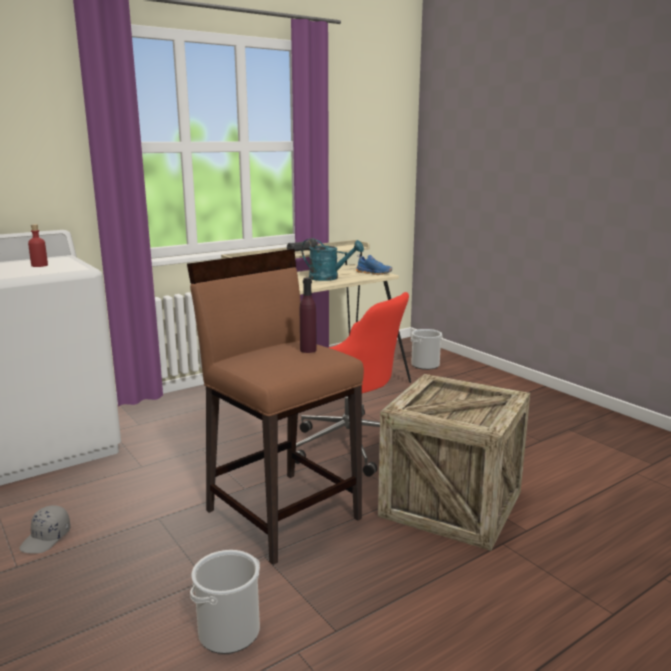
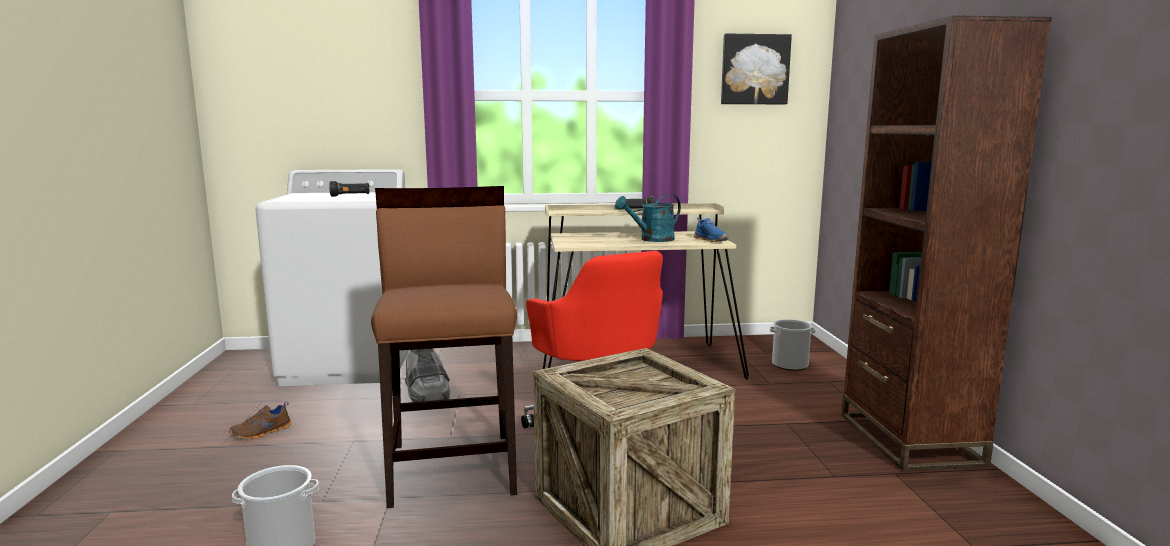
camera: 30 degrees right, 5 degrees down
(39, 265) = (350, 196): red bottle -> black flashlight
(46, 538) = (262, 432): grey cap -> brown shoe
(171, 456) = (427, 394): none -> grey boot
(308, 350) = (474, 290): purple bottle -> none
(329, 278) = (651, 239): turquoise watering can -> turquoise watering can turned 105 degrees clockwise
(368, 122) = (754, 69): none -> picture
(551, 404) = (909, 439): none -> brown bookcase

